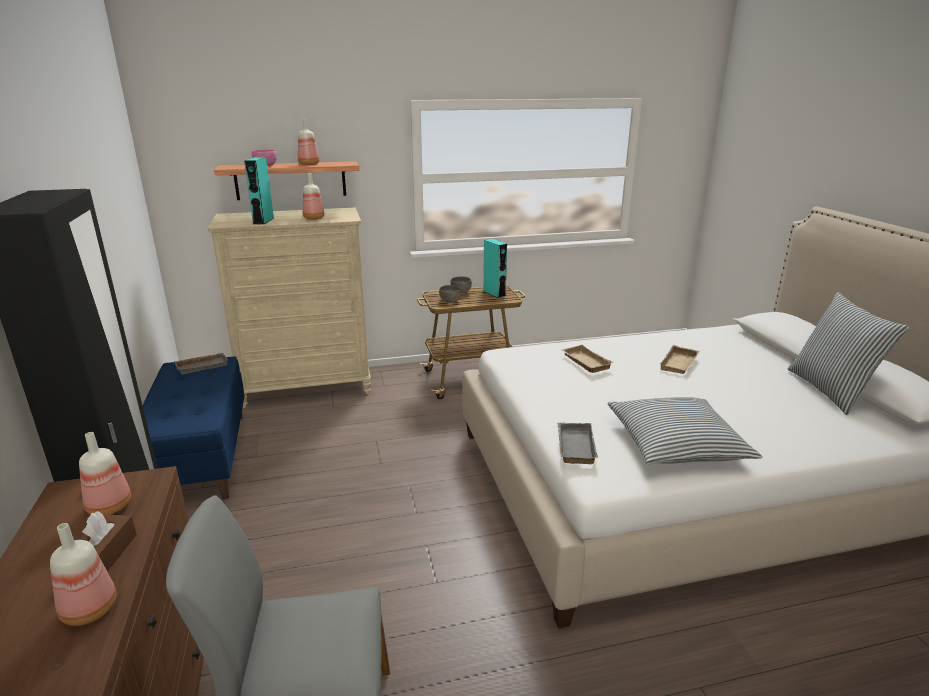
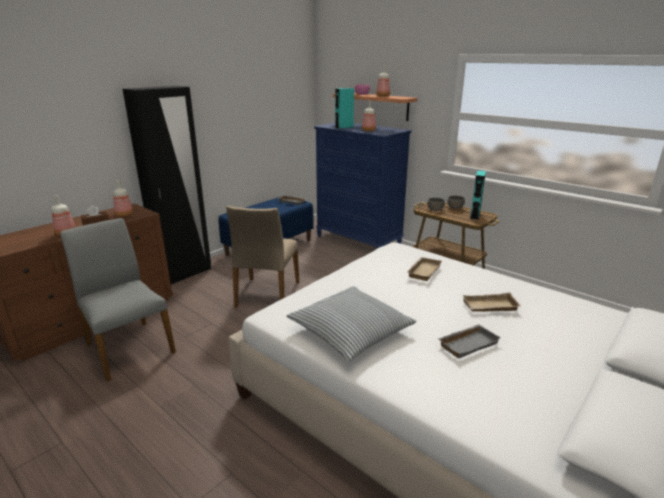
camera: 55 degrees right, 0 degrees up
(307, 387) = (358, 240): beige dresser -> blue dresser
(338, 513) = (266, 294): none -> beige chair
(573, 446) = (301, 296): grey tray -> grey tray (467, 343)
(831, 391) = (577, 397): pillow -> none

